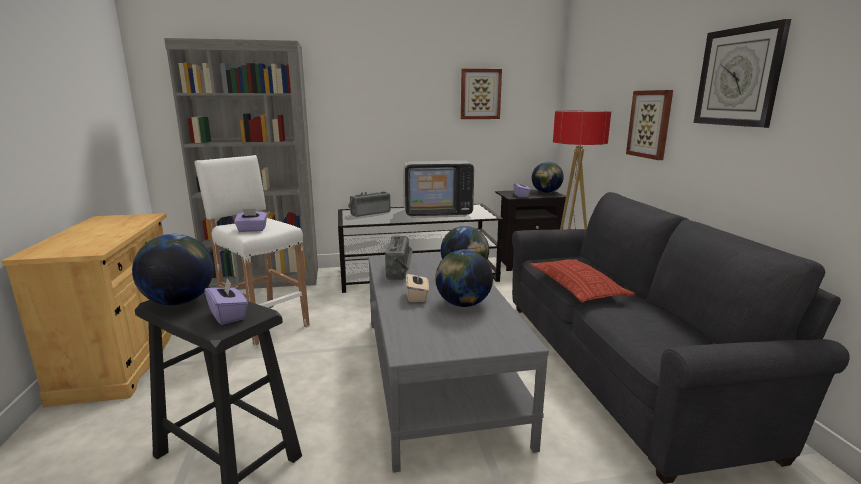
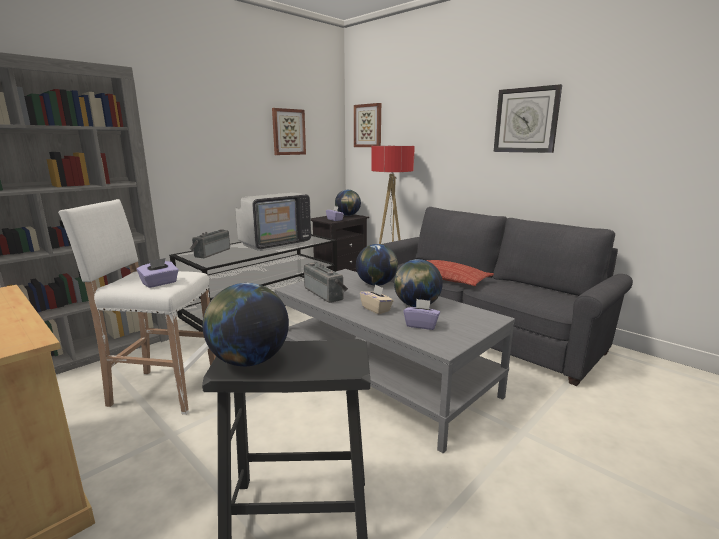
camera: 35 degrees left, 0 degrees up
(228, 315) = (329, 355): purple tissue box -> purple tissue box (421, 325)
(650, 124) = (450, 154): picture -> picture (368, 126)

